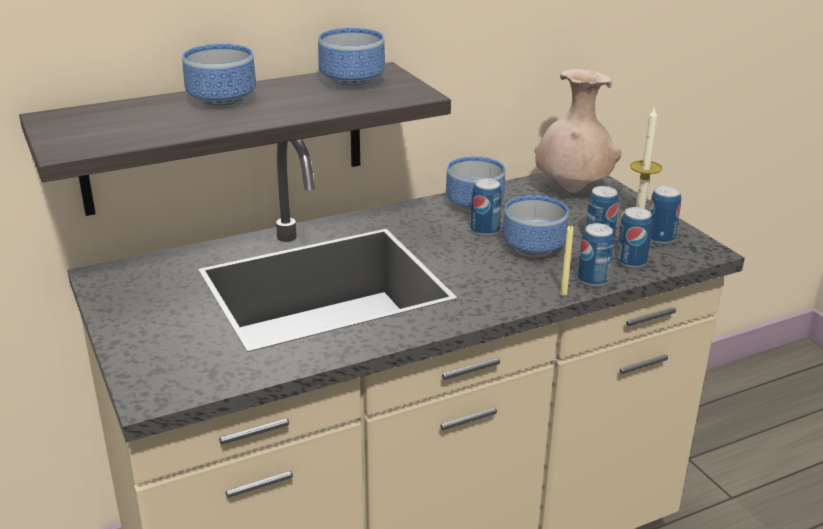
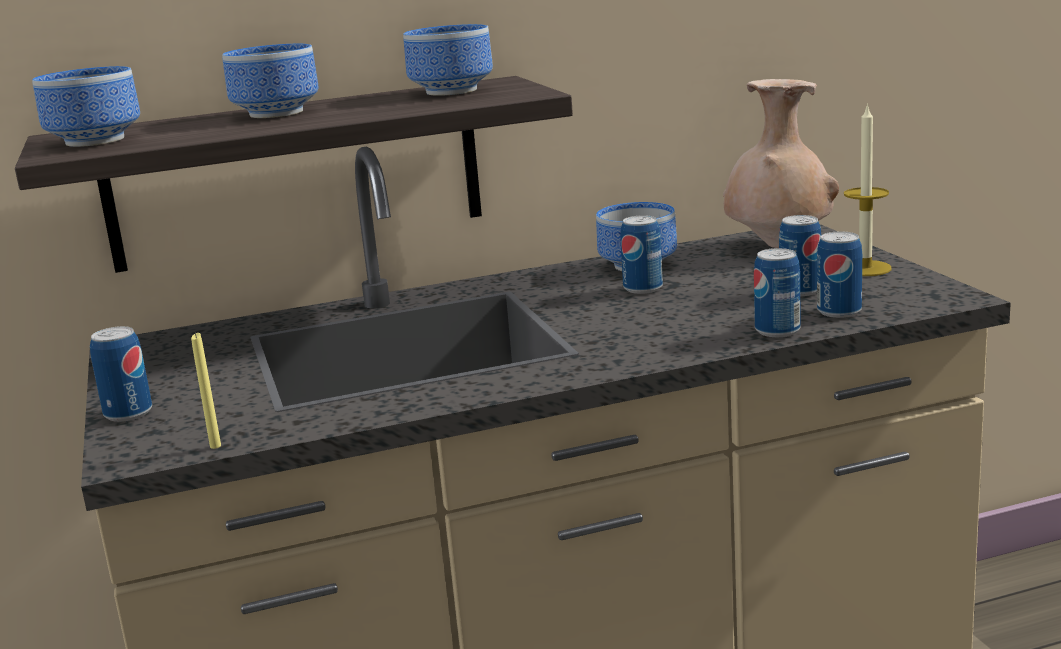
camera: 10 degrees right, 10 degrees down
(533, 247) = (704, 302): bowl -> bowl (97, 140)
(563, 293) = (730, 345): yellow candle -> yellow candle (215, 446)
(660, 238) = (889, 287): can -> can (128, 413)

